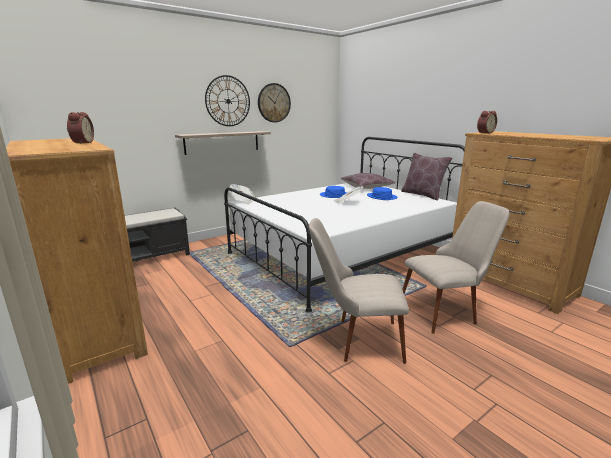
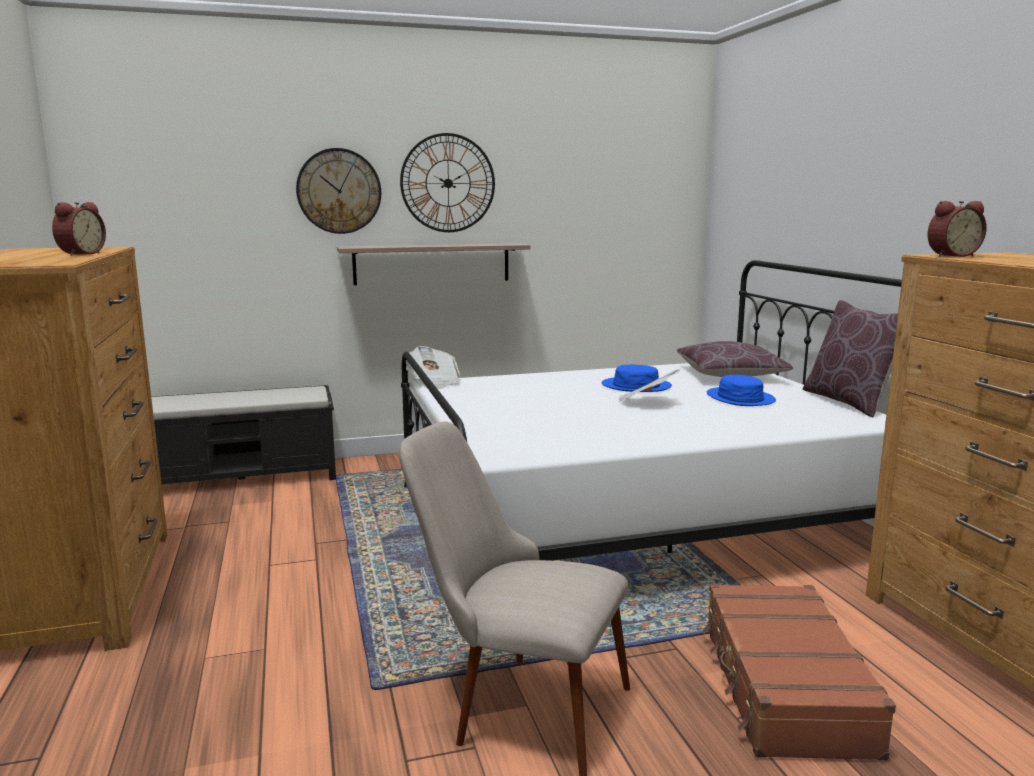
camera: 20 degrees right, 5 degrees down
(274, 103) = (549, 186): wall clock -> wall clock (339, 191)
(446, 310) = (783, 687): beige chair -> brown suitcase

